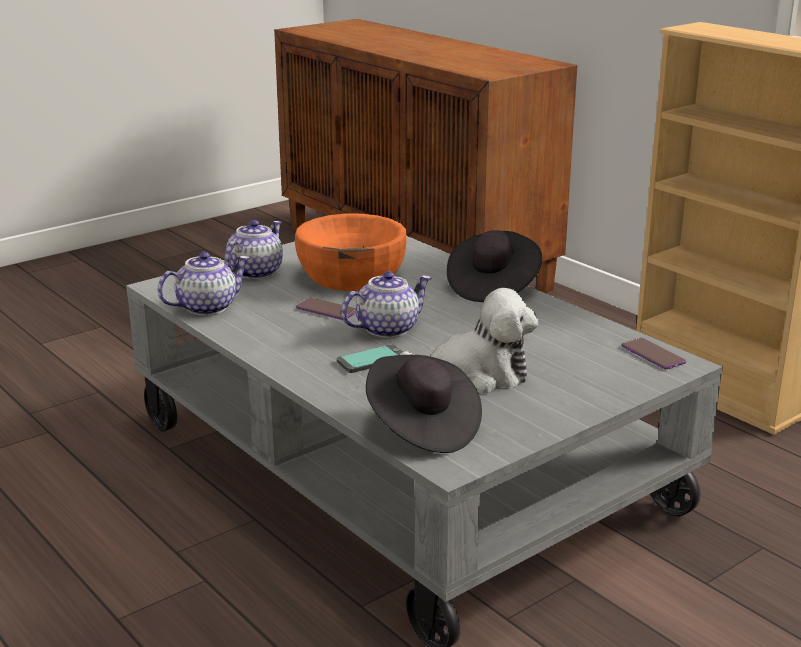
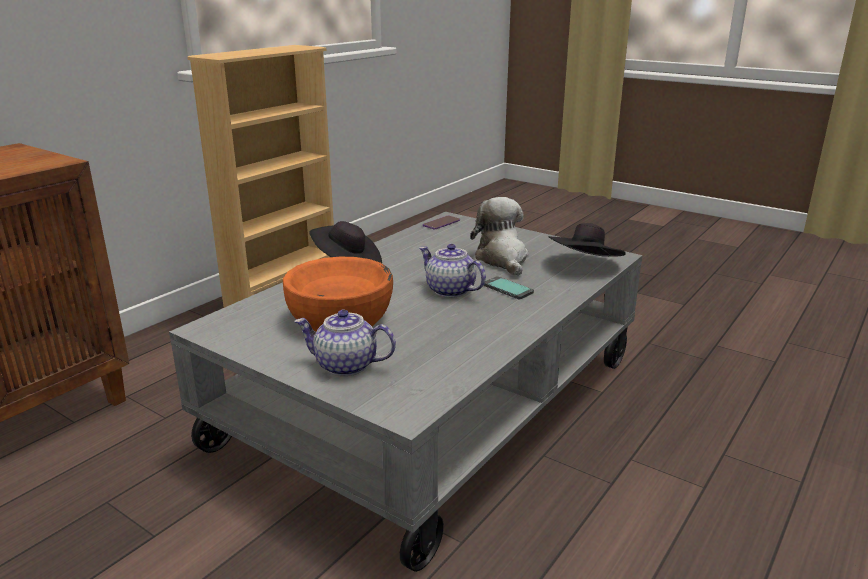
camera: 105 degrees left, 0 degrees up
(207, 307) = (450, 371): teapot -> none
(327, 310) = (426, 316): phone -> none

